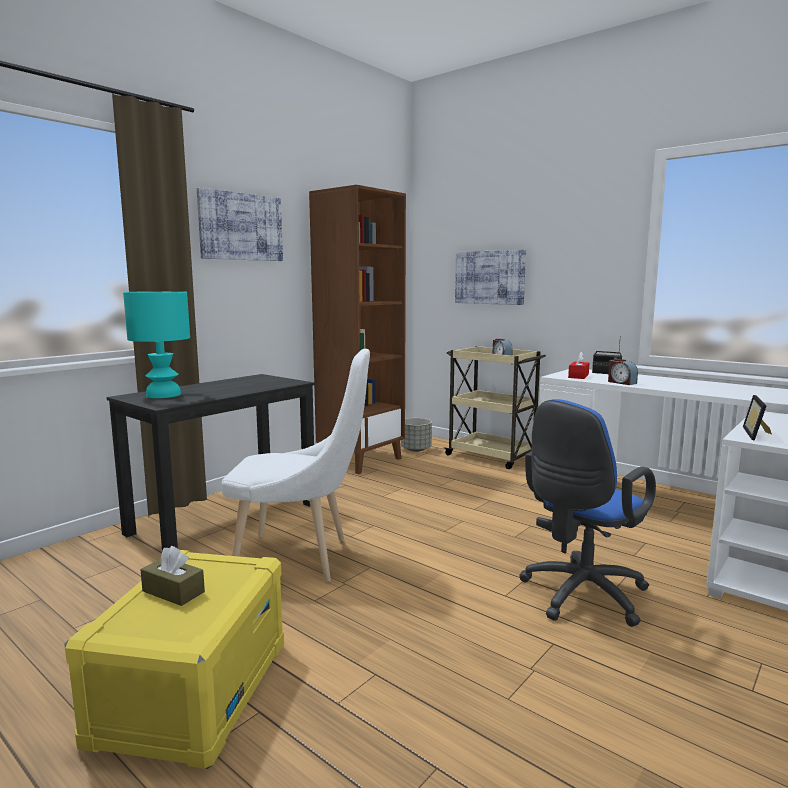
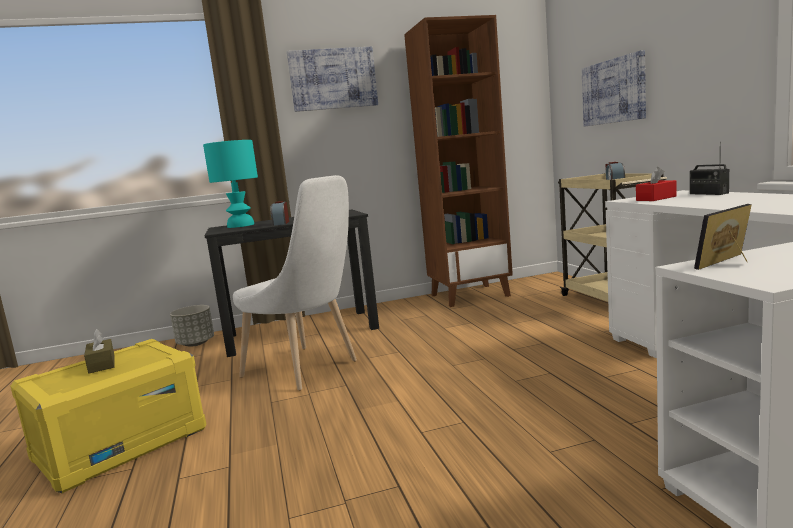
camera: 35 degrees right, 0 degrees up
(416, 449) = (538, 288): grey planter -> grey planter (196, 343)
(580, 596) = (494, 450): blue office chair -> none
(621, 382) = (691, 203): alarm clock -> alarm clock (281, 223)

